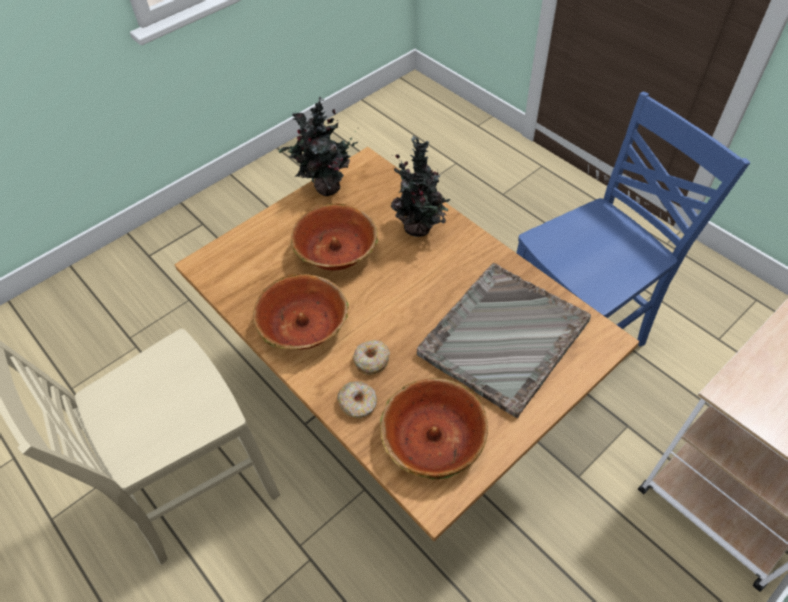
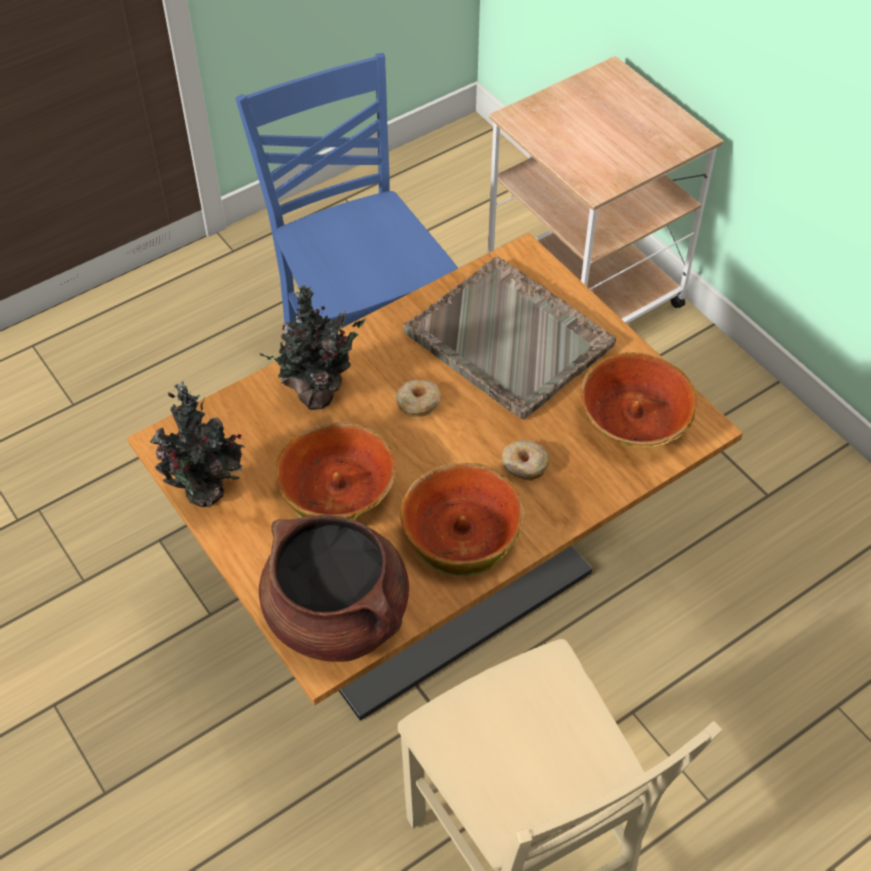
camera: 85 degrees left, 0 degrees up
(234, 266) = (338, 615): none -> brown cooking pot
(358, 403) = (582, 483): donut -> donut (418, 402)

